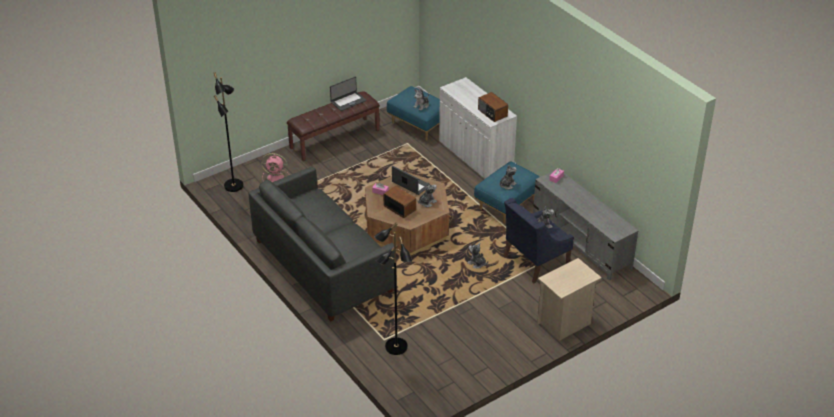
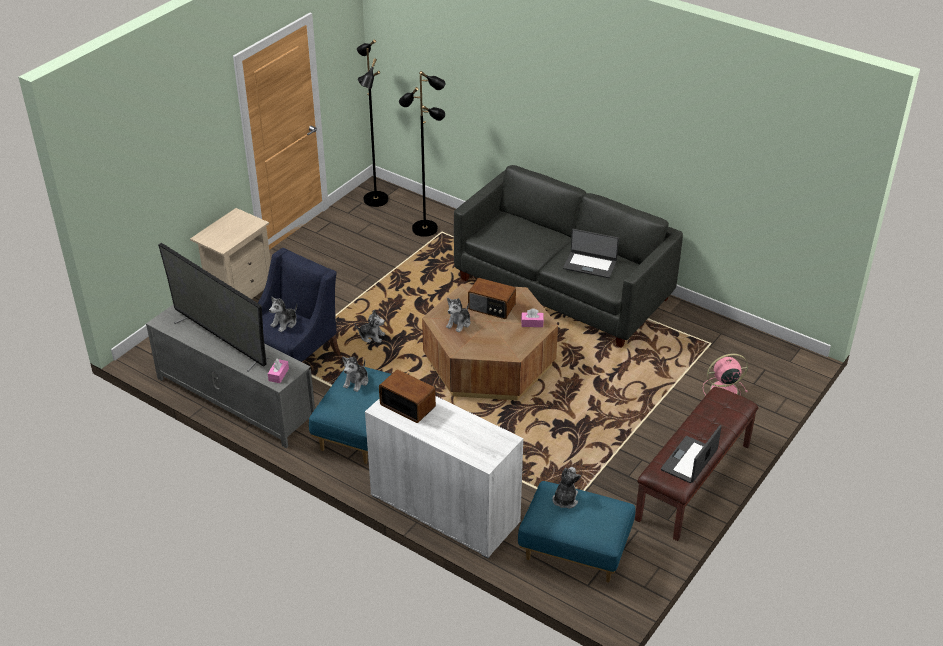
camera: 160 degrees right, 0 degrees up
(234, 186) = (767, 363): black floor lamp -> black floor lamp (375, 199)
(410, 184) = (496, 344): laptop -> laptop (590, 265)
(589, 207) = (220, 340): none -> television

